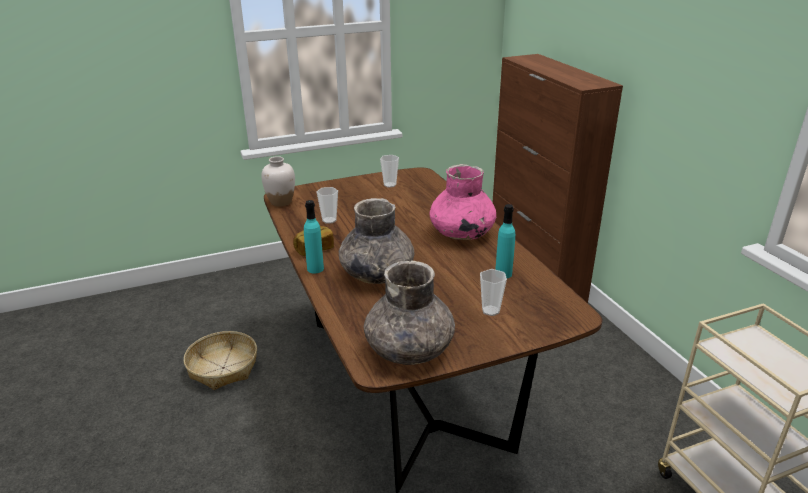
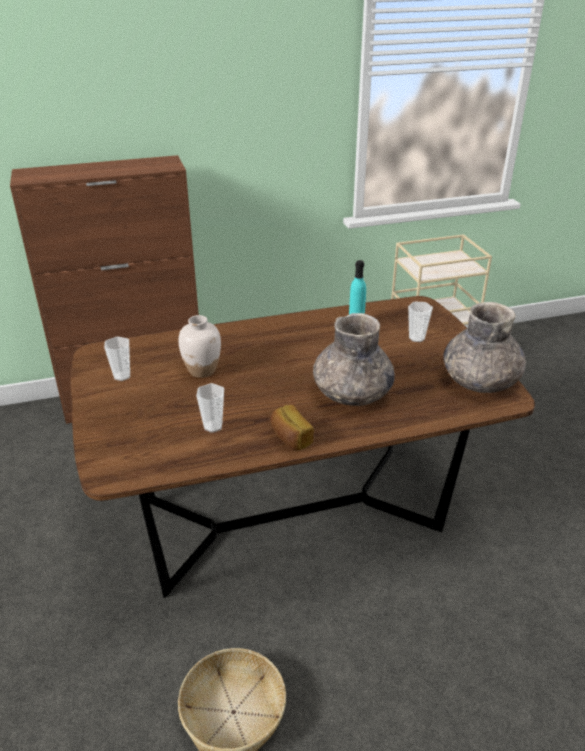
camera: 85 degrees left, 5 degrees up
(281, 202) = (135, 473): white vase -> white vase (202, 370)
(315, 269) = (338, 436): turquoise bottle -> none
(461, 233) = (271, 338): pink vase -> none

